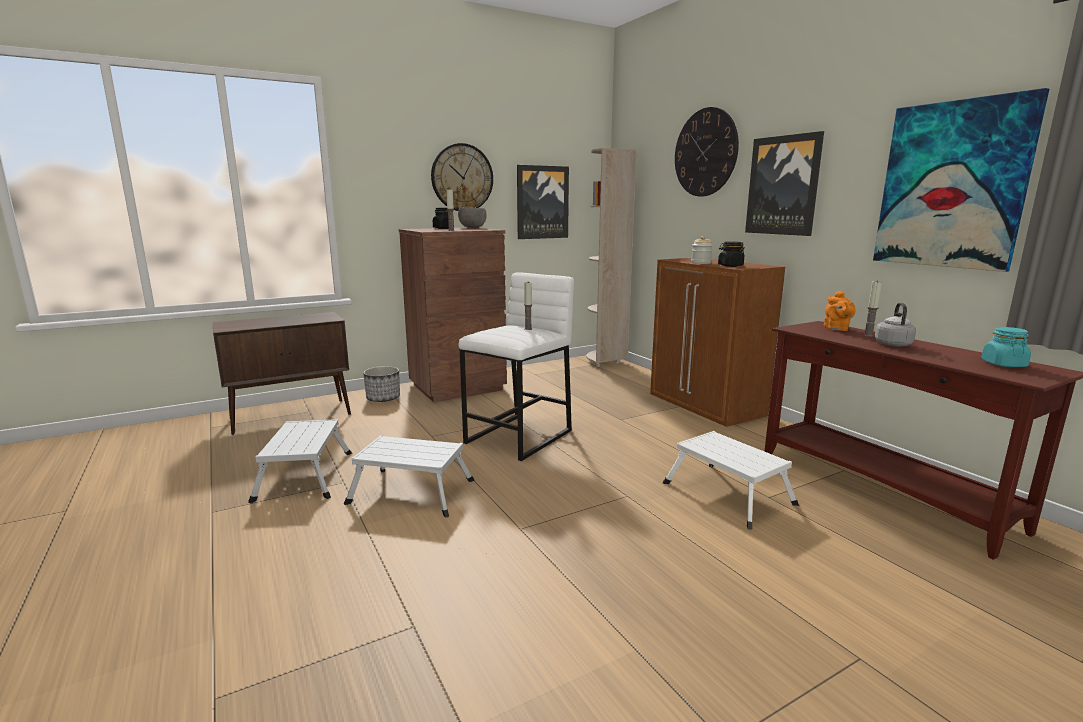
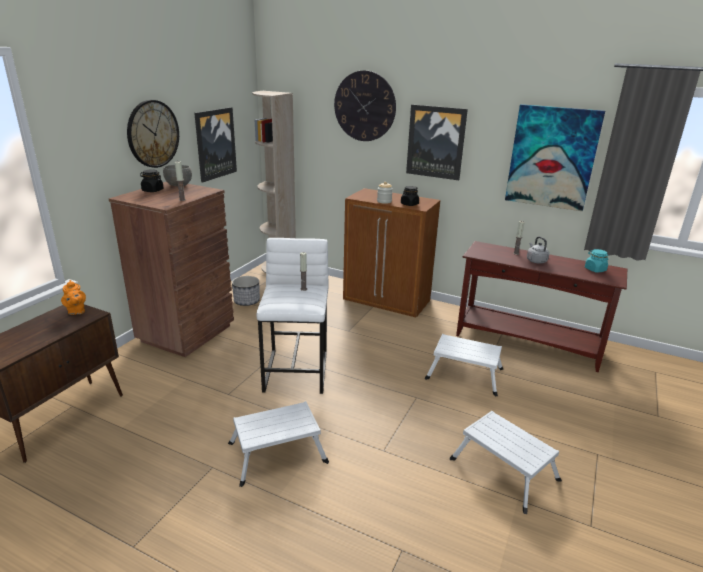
camera: 35 degrees left, 10 degrees up
(304, 476) = (169, 476): white step ladder -> white step ladder (504, 470)
(383, 398) = (131, 367): planter -> planter (246, 301)
(836, 329) = (494, 249): orange teapot -> orange teapot (76, 311)

